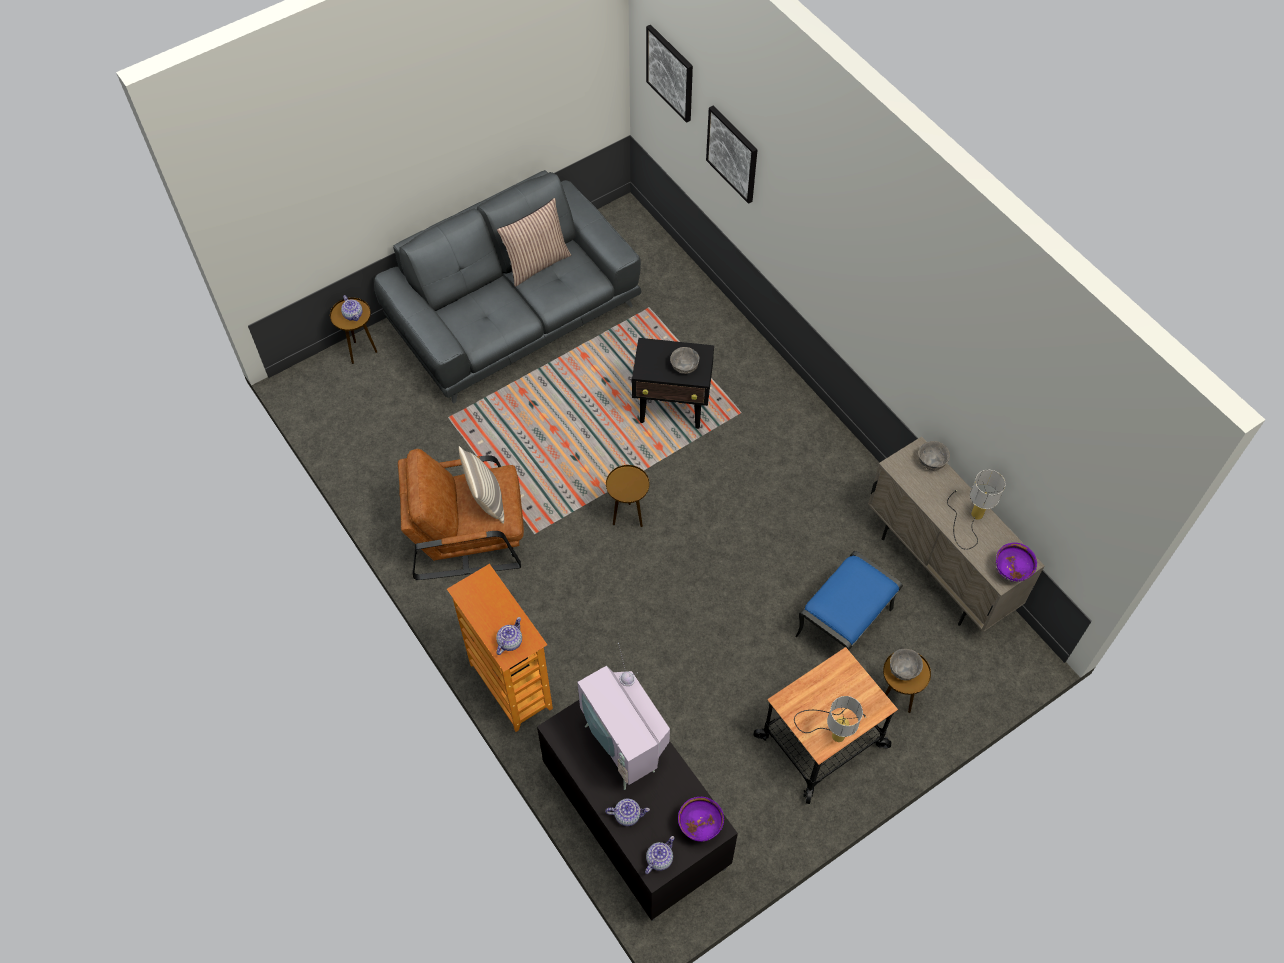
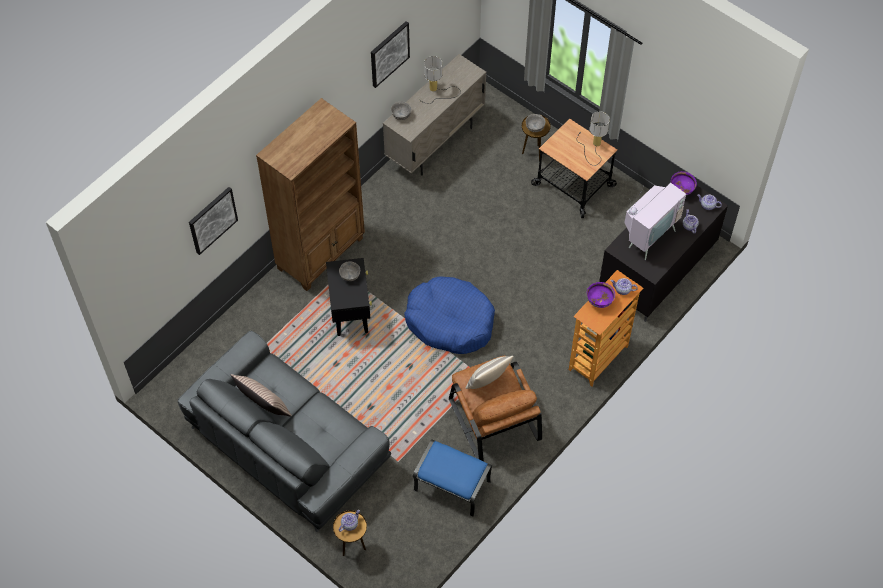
camera: 105 degrees left, 0 degrees up
(628, 518) = (450, 321): brown side table -> blue dog bed
(670, 73) = (149, 263): picture -> picture (389, 53)
(776, 396) = (321, 253): none -> brown bookcase
(844, 623) = (490, 186): blue ottoman -> blue ottoman (453, 485)
(1011, 571) = (468, 68): purple bowl -> purple bowl (599, 301)

